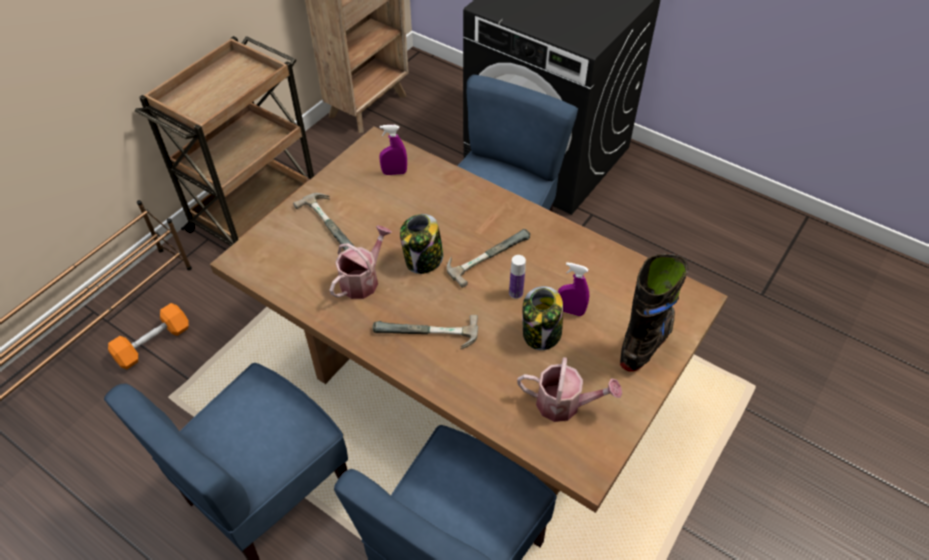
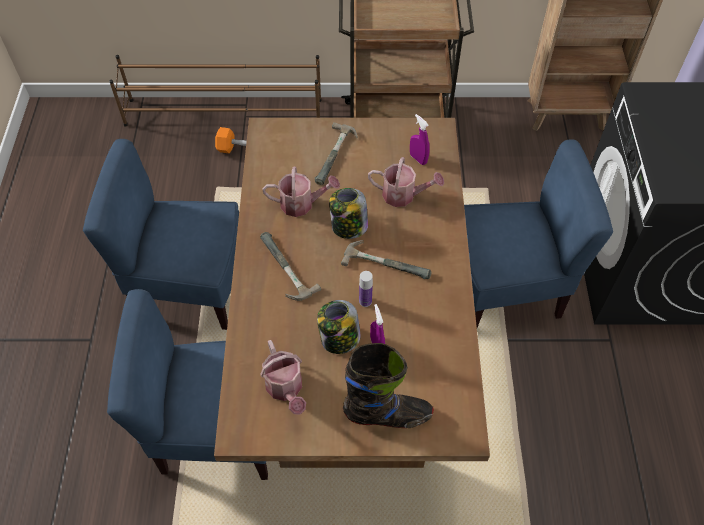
camera: 55 degrees right, 5 degrees up
(424, 204) = (403, 195): none -> watering can

